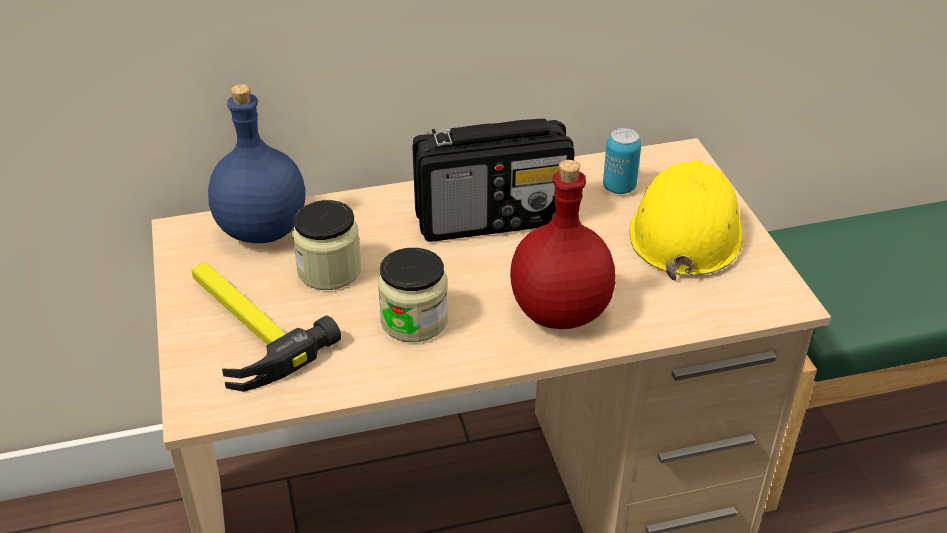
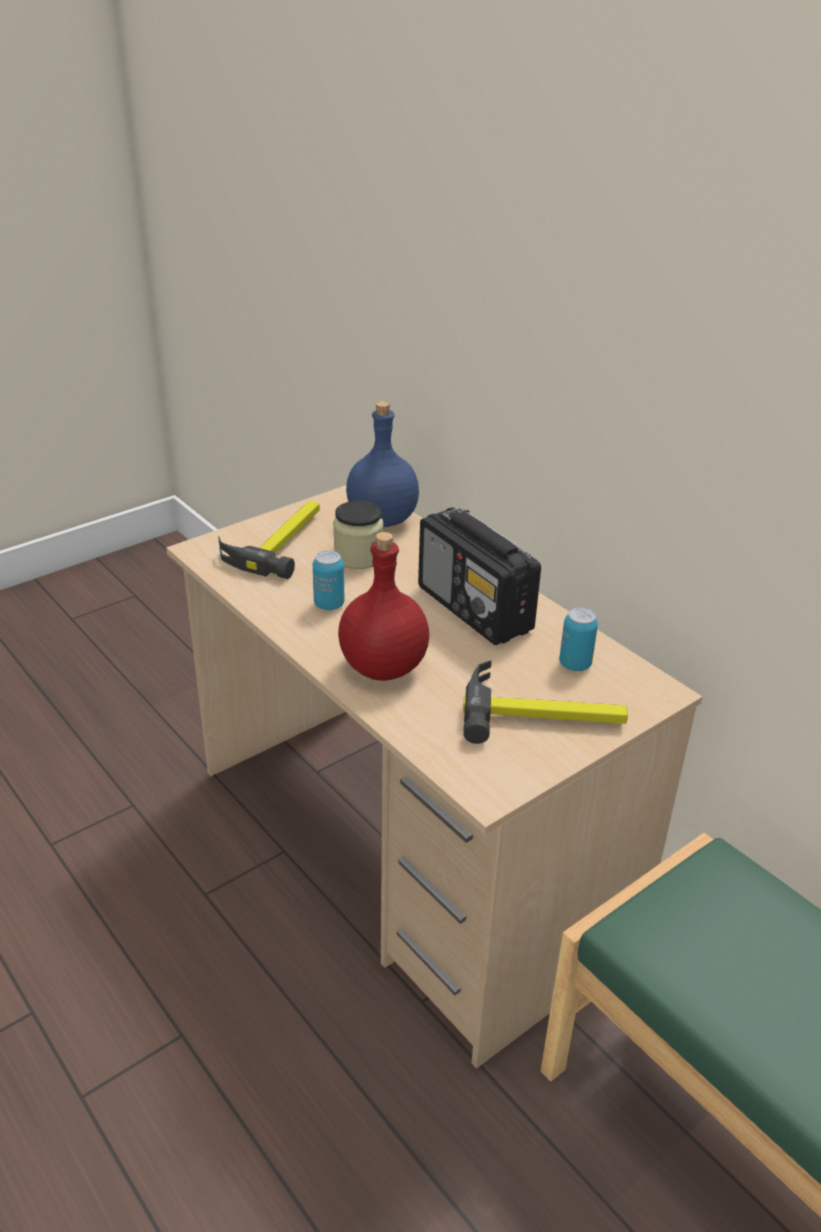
camera: 65 degrees right, 5 degrees down
(414, 320) = (329, 604): jar -> can
(685, 230) = (543, 714): yellow hard hat -> hammer

